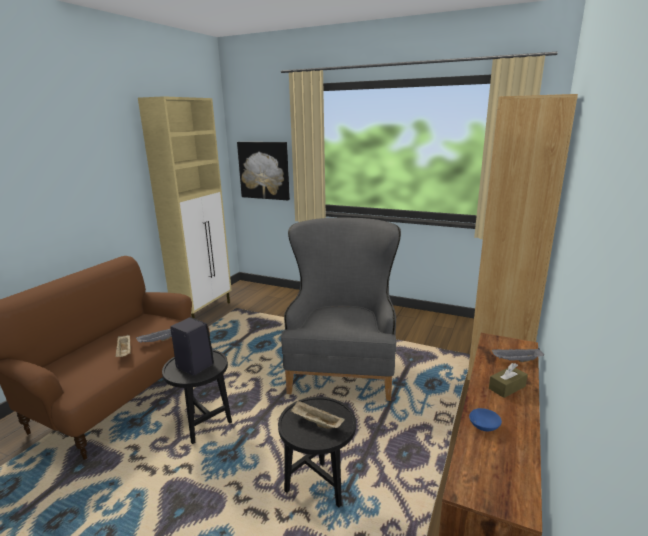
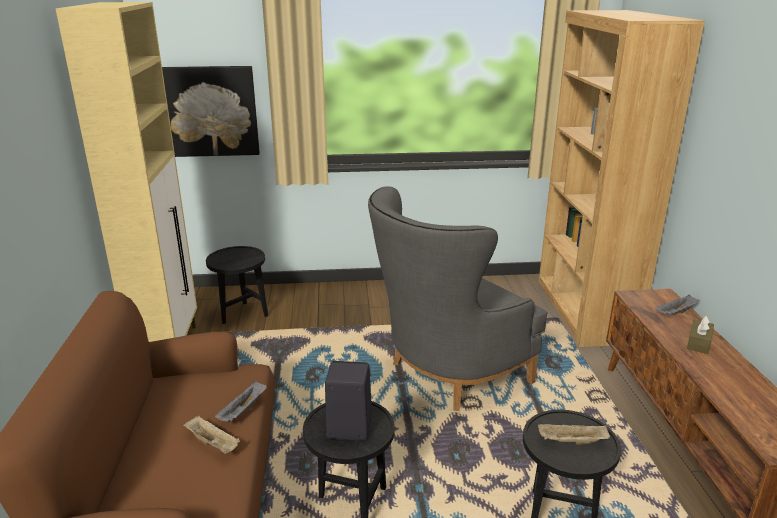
camera: 30 degrees left, 5 degrees up
(259, 302) = (242, 315): none -> black side table
(343, 369) = (445, 375): grey armchair -> grey armchair turned 105 degrees counterclockwise
(484, 426) = (724, 387): blue bowl -> none

